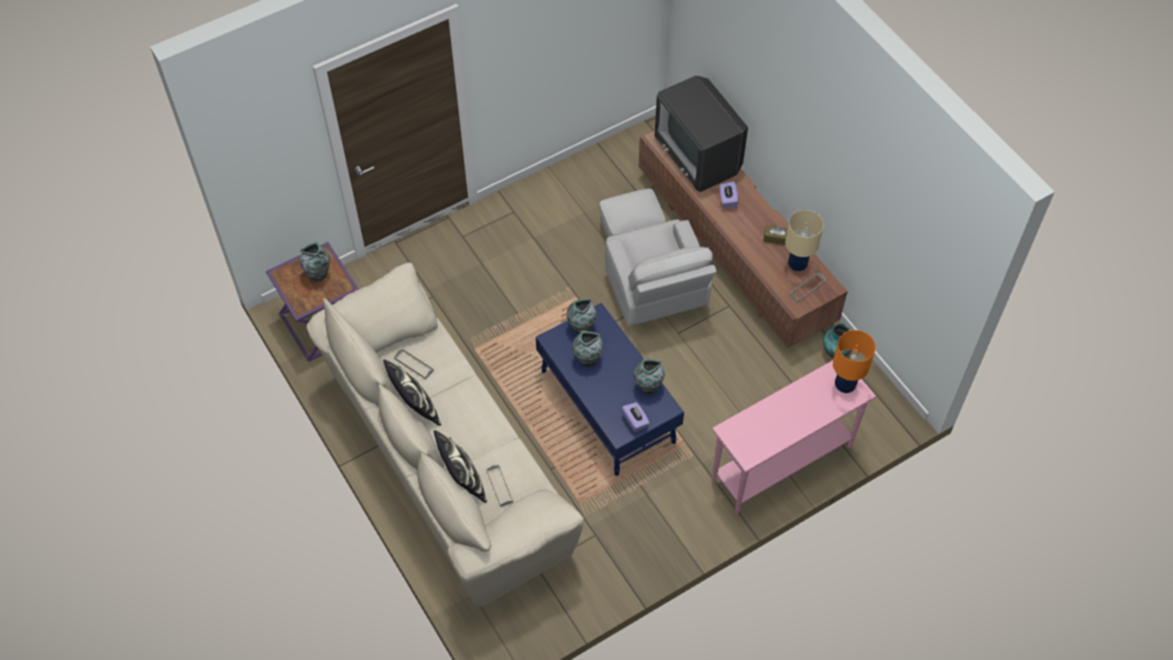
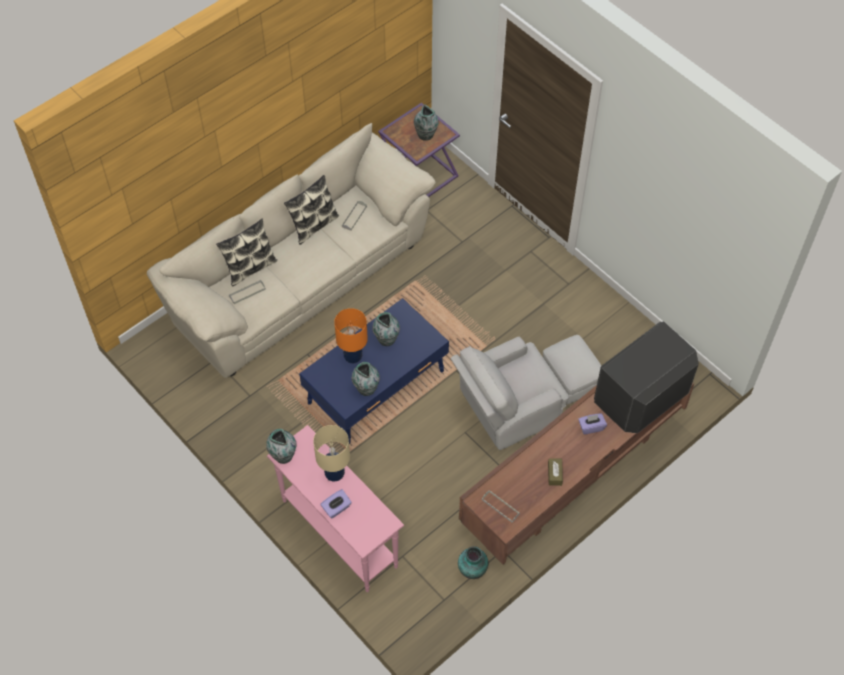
camera: 80 degrees right, 0 degrees up
(581, 327) = (418, 329): vase -> vase (283, 455)
(635, 421) = (329, 383): purple tissue box -> purple tissue box (336, 508)
(797, 265) = (526, 495): beige table lamp -> beige table lamp (334, 474)
(845, 385) = (369, 529): orange table lamp -> orange table lamp (353, 357)

